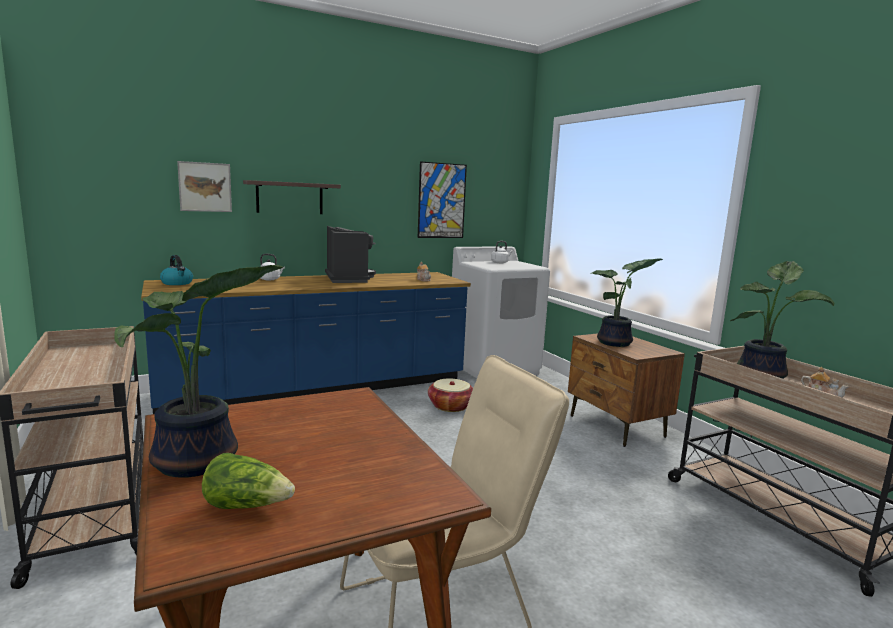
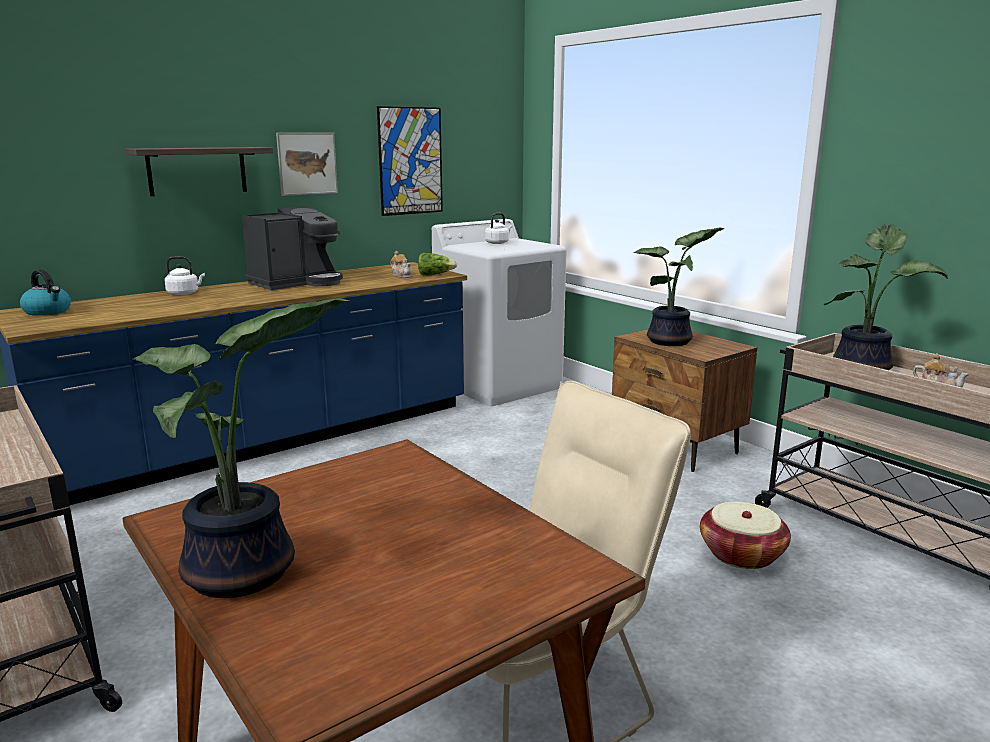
camera: 10 degrees left, 5 degrees up
(205, 187) = (68, 162): picture -> picture (307, 163)
(247, 505) = (348, 621): lettuce -> lettuce (435, 275)
(348, 278) = (297, 283): coffee machine -> coffee machine turned 75 degrees clockwise
(450, 406) = (459, 445): basket -> basket (741, 554)

